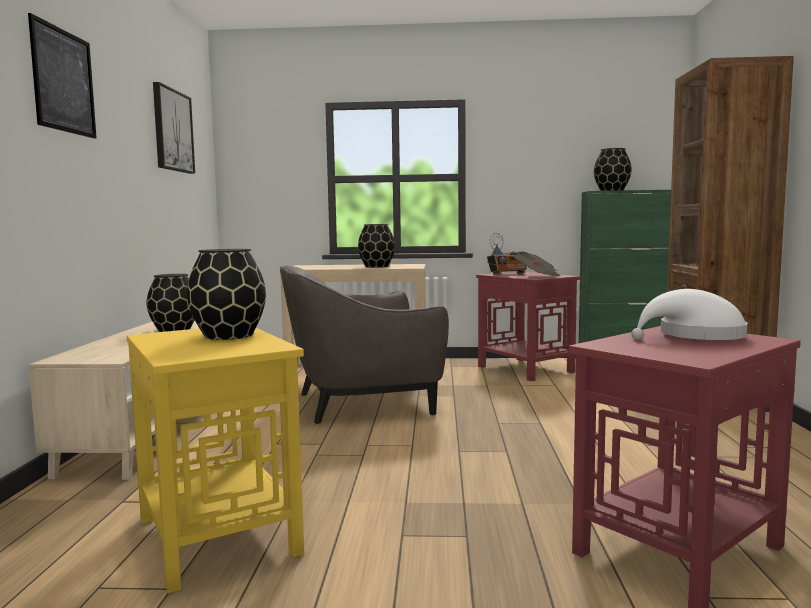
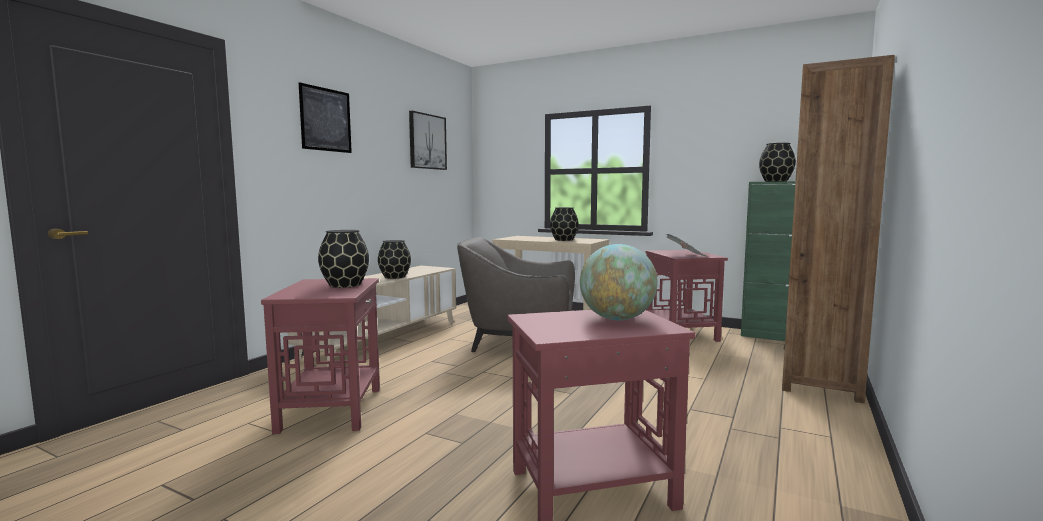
camera: 25 degrees right, 0 degrees up
(219, 535) = (332, 409): yellow side table -> red side table
(508, 274) = (670, 252): radio -> none
(695, 337) = (617, 319): white hat -> globe

